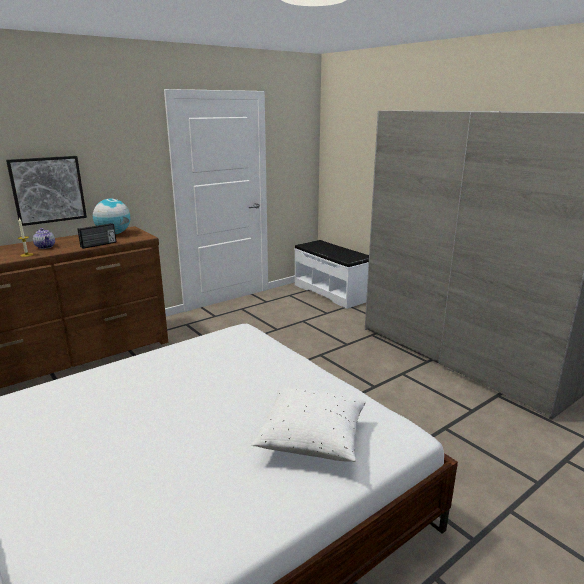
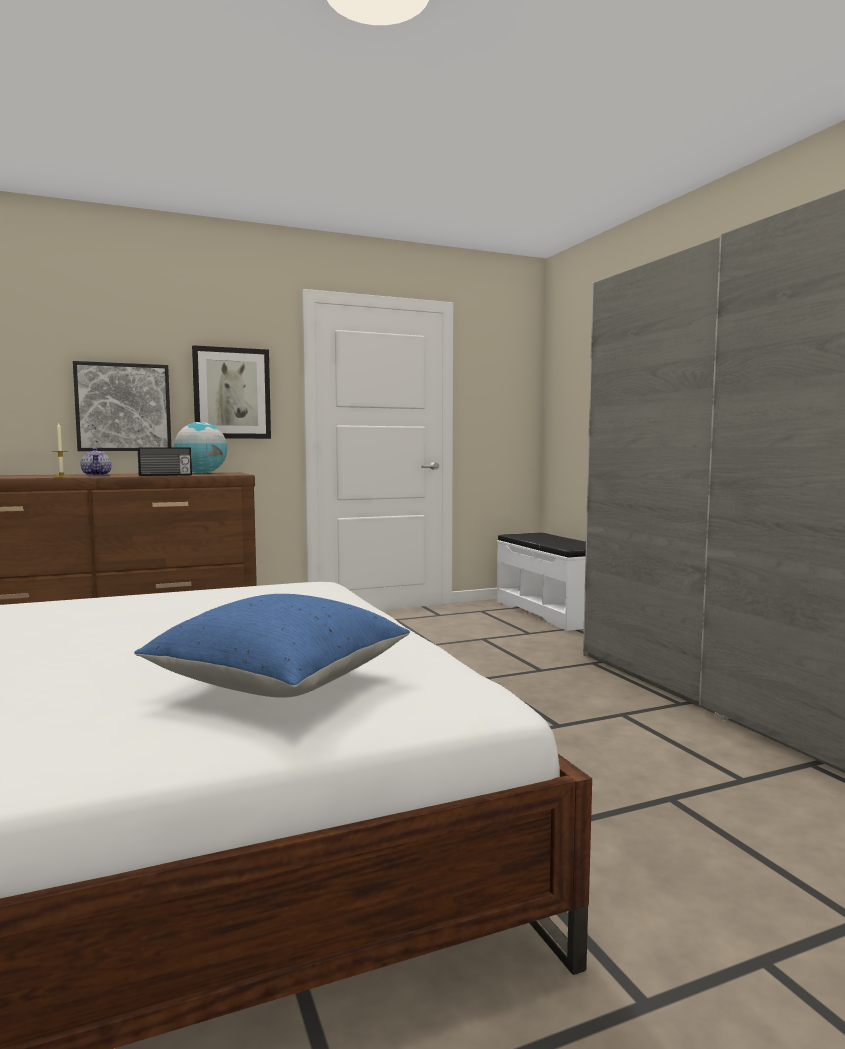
camera: 15 degrees right, 15 degrees down
(123, 171) = (232, 393): none -> picture
(312, 439) = (280, 683): white pillow -> blue pillow

